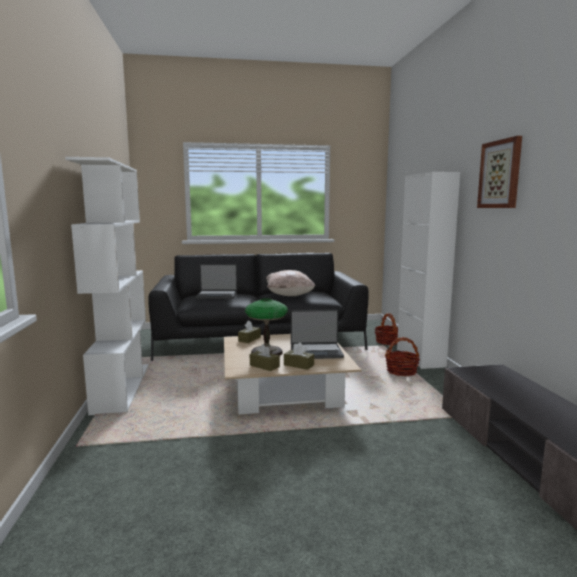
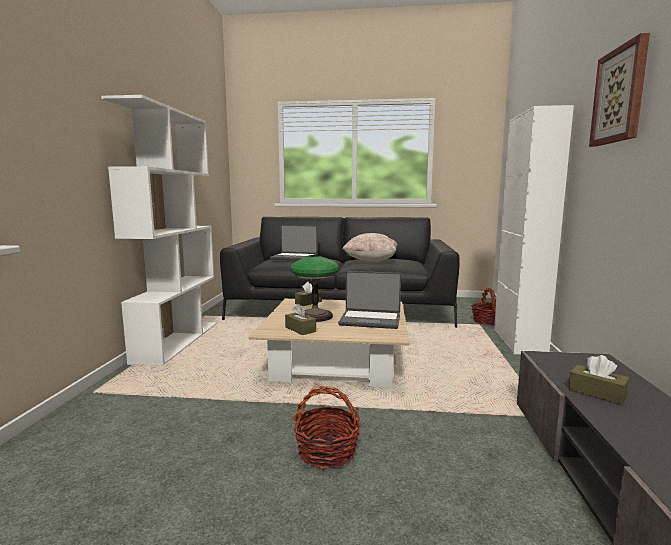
camera: 15 degrees right, 0 degrees up
(298, 365) = (339, 331): brown tissue box -> brown tissue box (597, 393)
(401, 371) = (486, 354): basket -> basket (327, 451)

